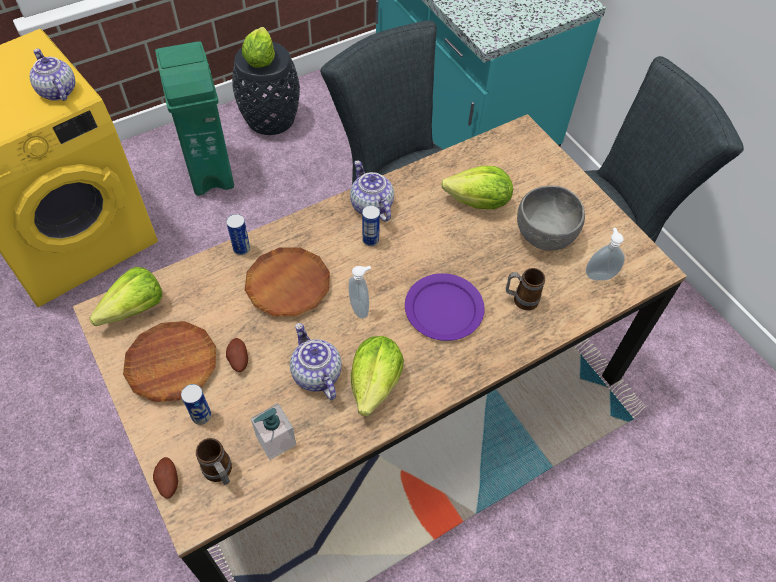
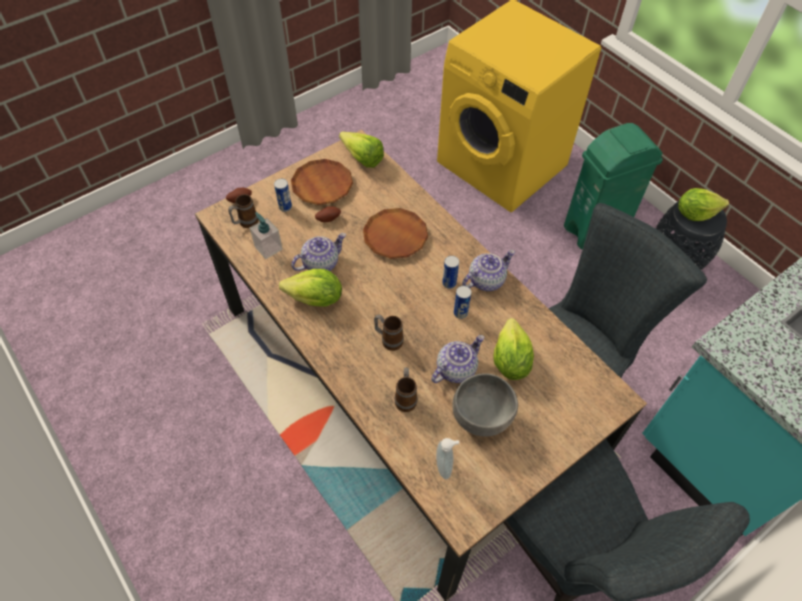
camera: 85 degrees right, 0 degrees up
(57, 91) = (537, 70): teapot -> teapot (456, 368)
(241, 249) = (424, 204): can -> can (460, 313)
(360, 308) = (381, 283): soap dispenser -> none
(443, 308) = (388, 339): purple plate -> mug

